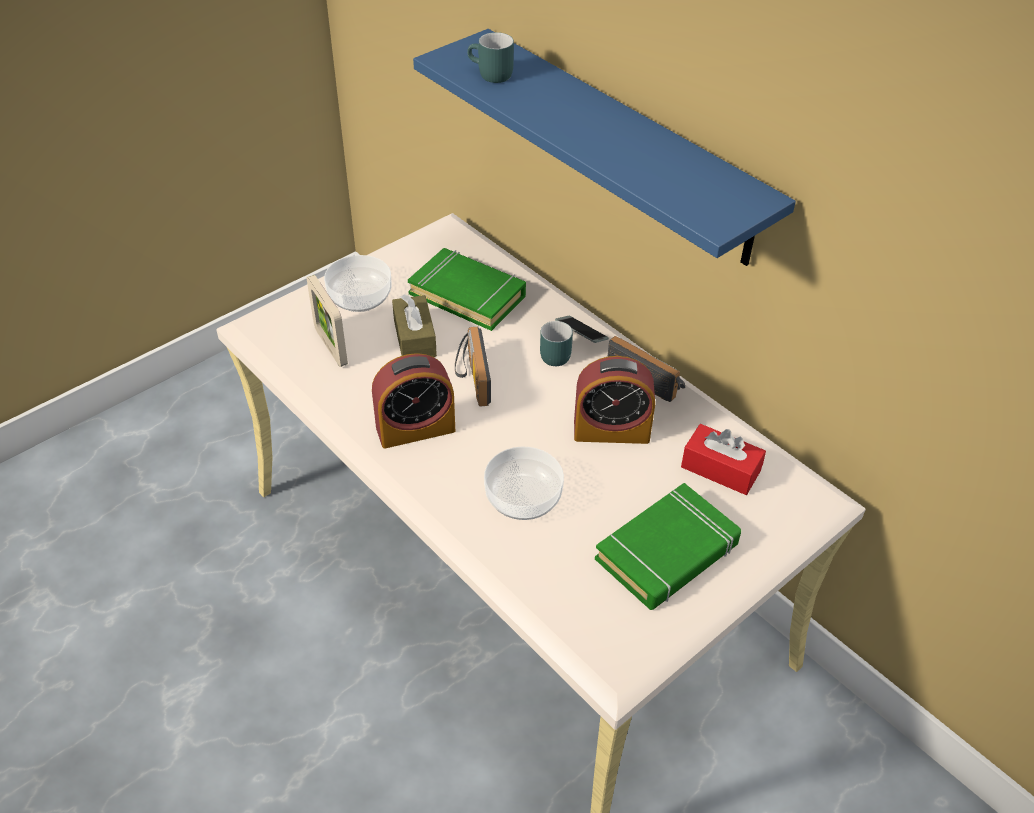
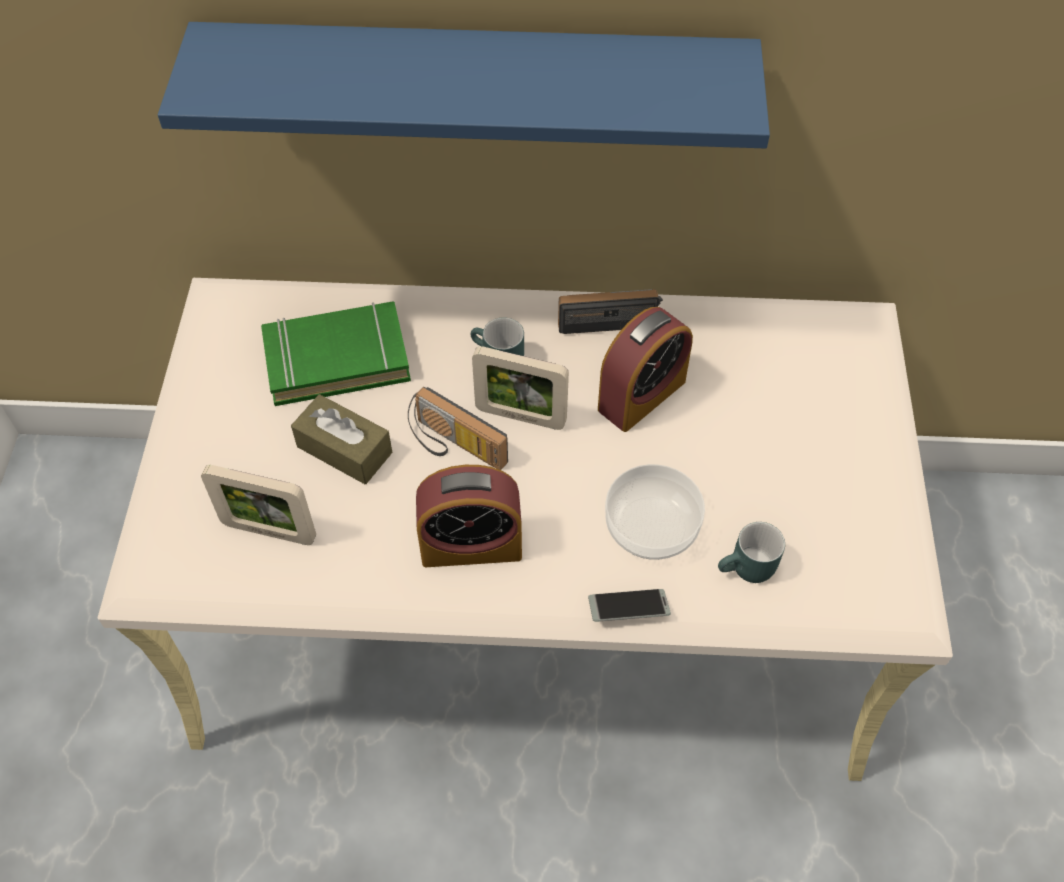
camera: 45 degrees left, 10 degrees up
(360, 297) = (226, 449): bowl -> none
(415, 429) = (471, 545): alarm clock -> alarm clock turned 60 degrees clockwise
(489, 75) = (282, 82): turquoise mug -> turquoise mug (748, 571)
(526, 390) = (520, 416): none -> picture frame
(581, 333) = (496, 317): phone -> phone (628, 609)
(667, 552) = (820, 471): green book -> none
(720, 469) = (767, 358): red tissue box -> none

